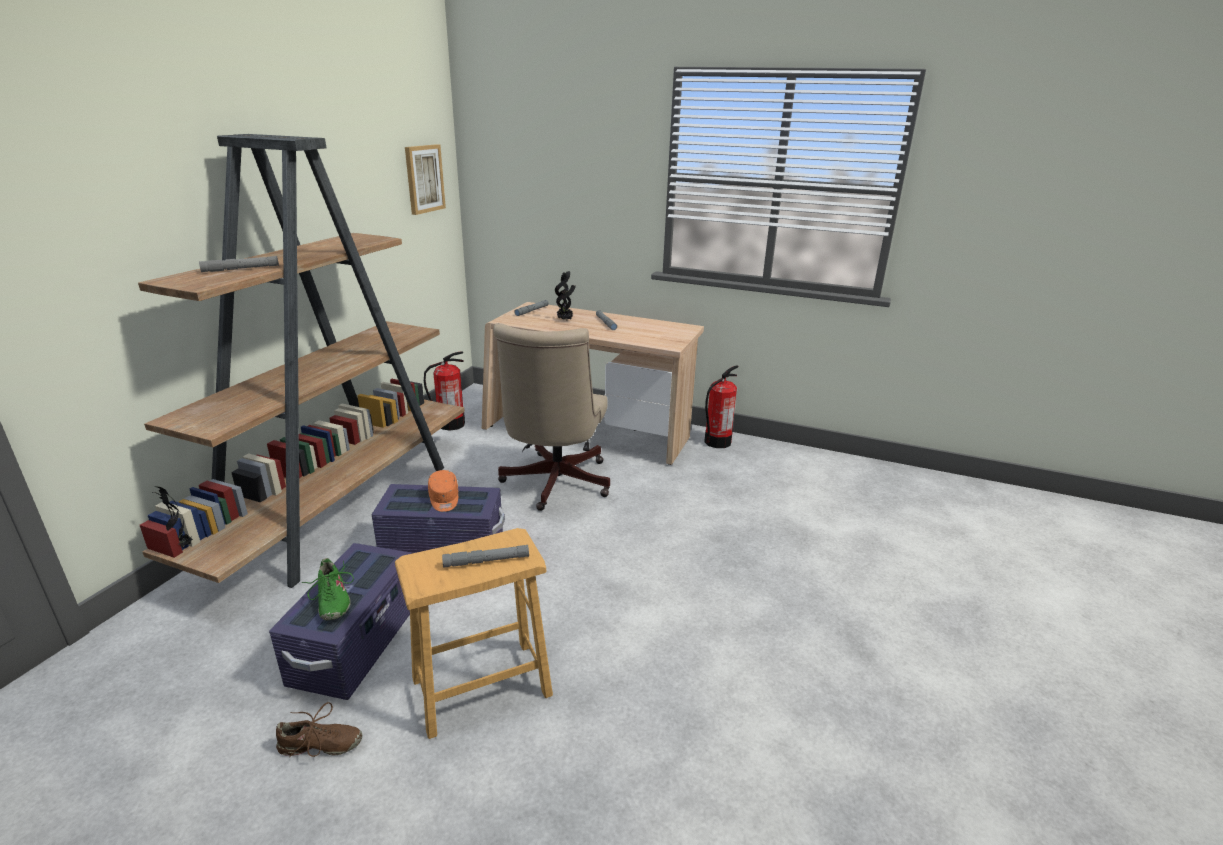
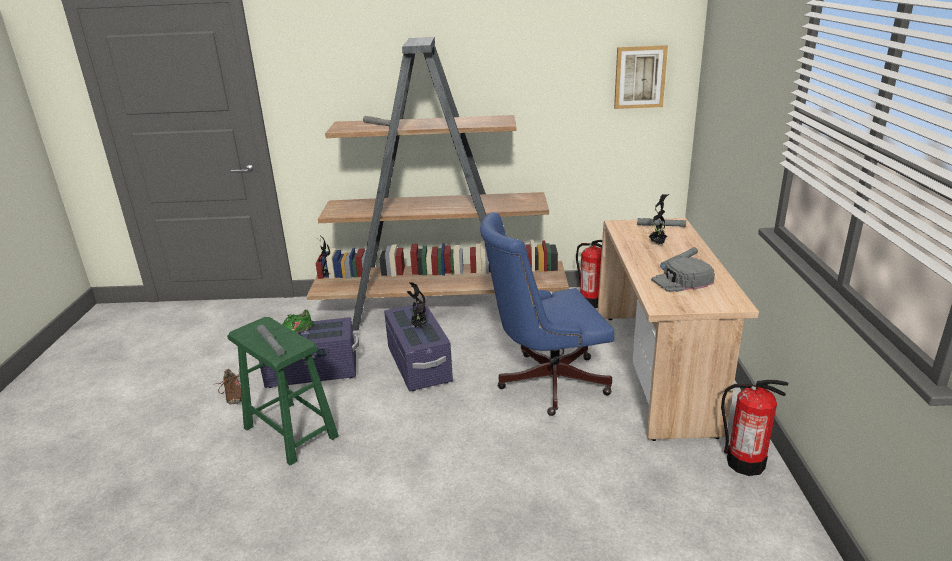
camera: 70 degrees right, 0 degrees up
(444, 499) = (418, 327): orange cap -> potted plant
(481, 686) = (291, 432): brown stool -> green stool
(554, 484) = (545, 382): beige office chair -> blue office chair
(638, 330) = (682, 281): none -> grey cap

